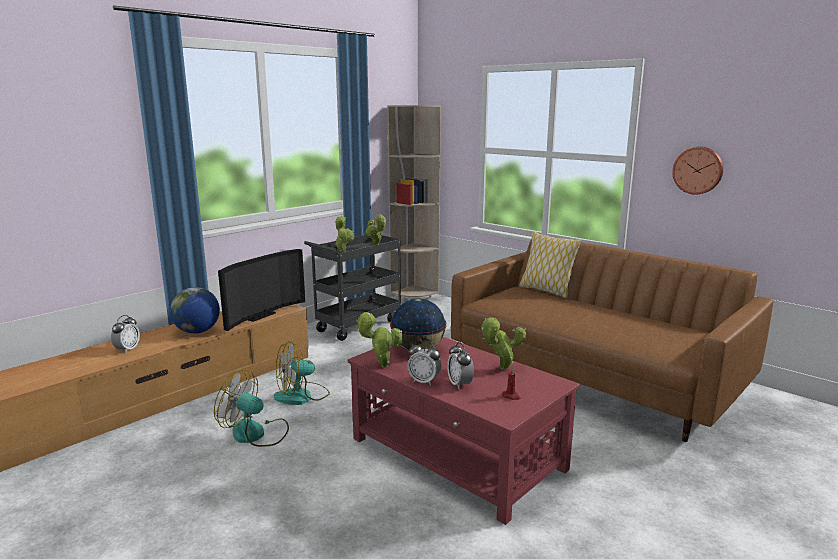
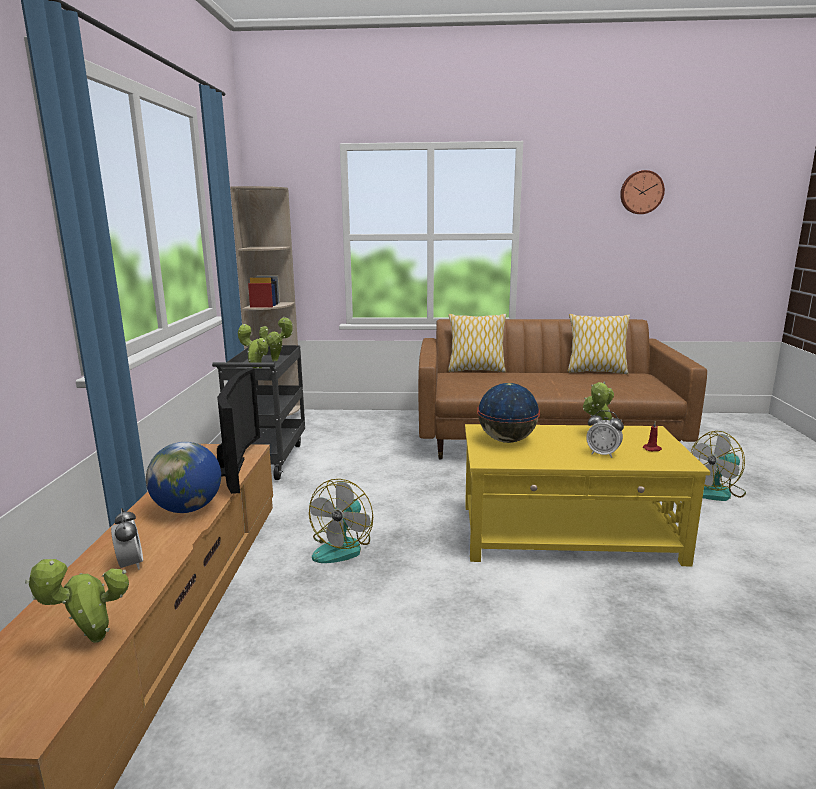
camera: 40 degrees left, 0 degrees up
(256, 434) = (369, 604): fan -> fan (716, 492)
(381, 366) = (513, 462): potted plant -> potted plant (91, 640)
(424, 381) = (575, 461): alarm clock -> none
(457, 454) = (569, 533): red coffee table -> yellow coffee table
(662, 320) = (596, 371): none -> pillow
(698, 170) = (578, 241): wall clock -> wall clock (641, 192)

